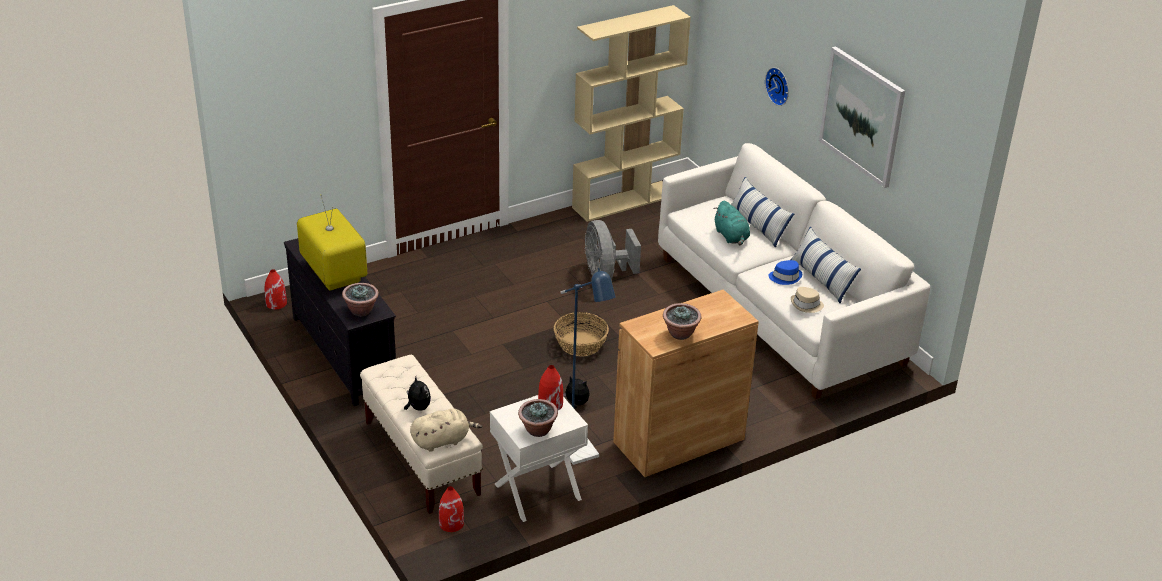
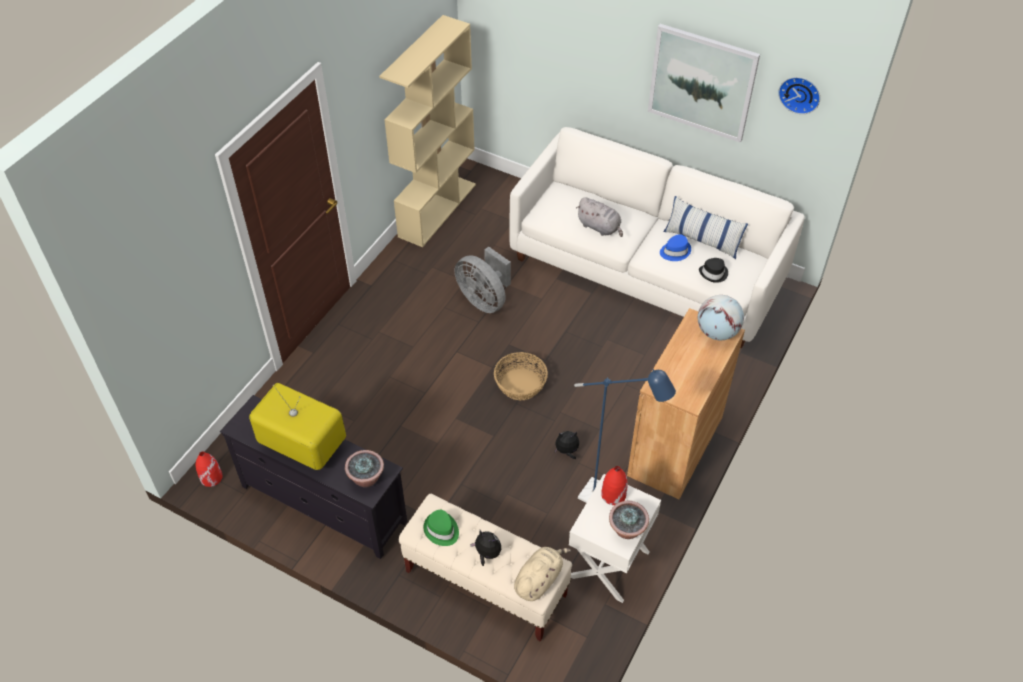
camera: 30 degrees left, 15 degrees up
(397, 378) = (441, 530): none -> green hat
(451, 523) = (566, 640): red vase -> none
(680, 334) = (698, 377): potted plant -> none
(730, 313) = (717, 332): none -> globe
(731, 237) = (600, 227): turquoise plush toy -> grey plush toy
(757, 226) = (609, 205): pillow -> none
(779, 85) = (584, 67): wall clock -> wall clock (800, 93)
(806, 305) = (714, 273): beige hat -> black hat

